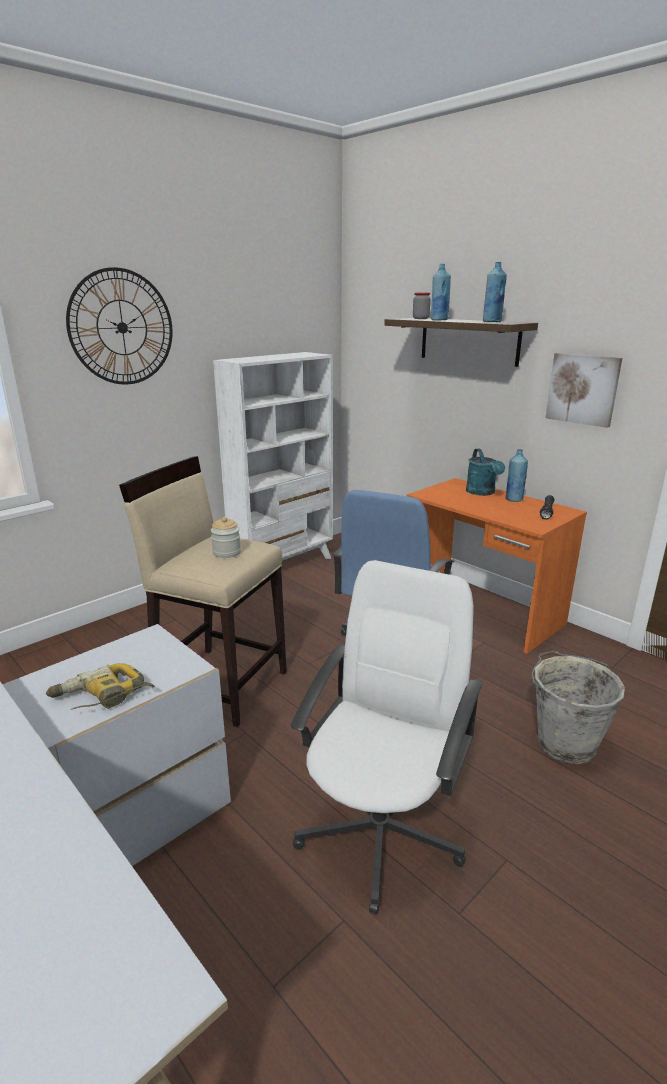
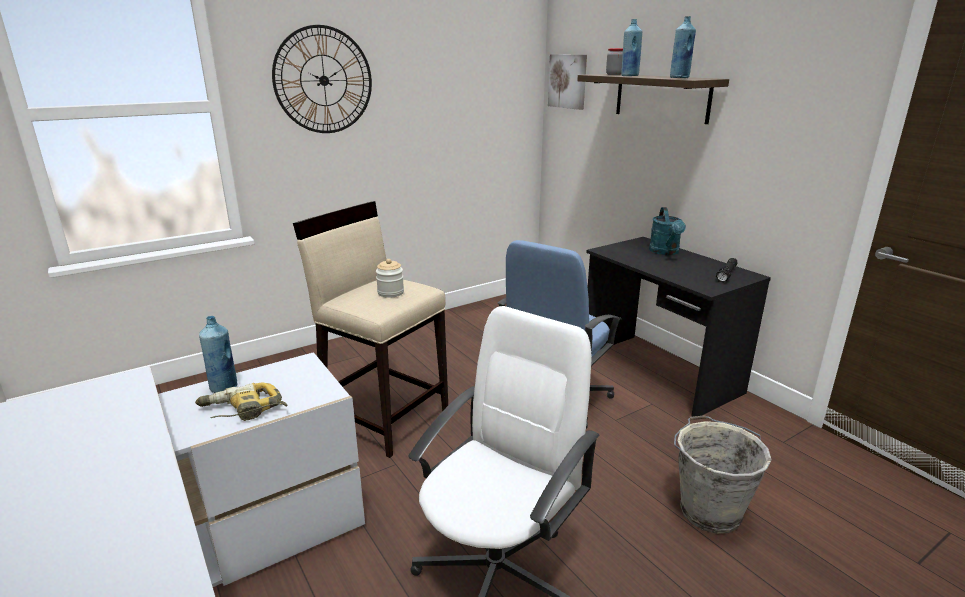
camera: 10 degrees right, 0 degrees up
(283, 565) = (473, 313): white bookcase -> none
(481, 611) = (658, 373): orange desk -> black desk
(514, 499) = (696, 260): blue bottle -> blue bottle (224, 387)
(583, 389) = (771, 148): picture -> picture (568, 81)

